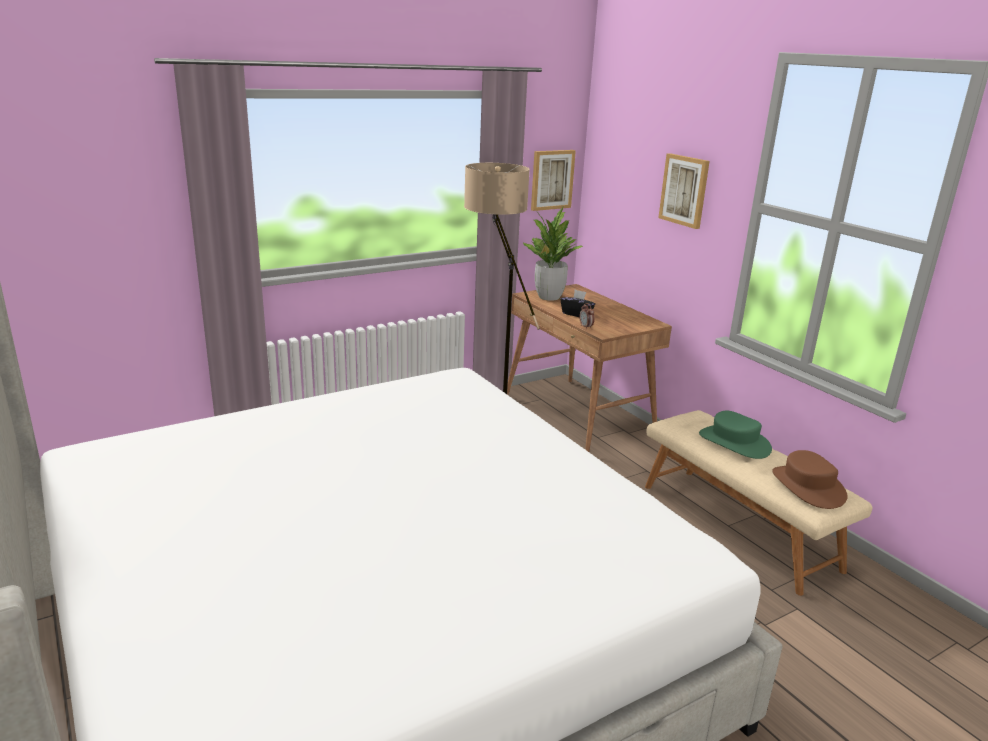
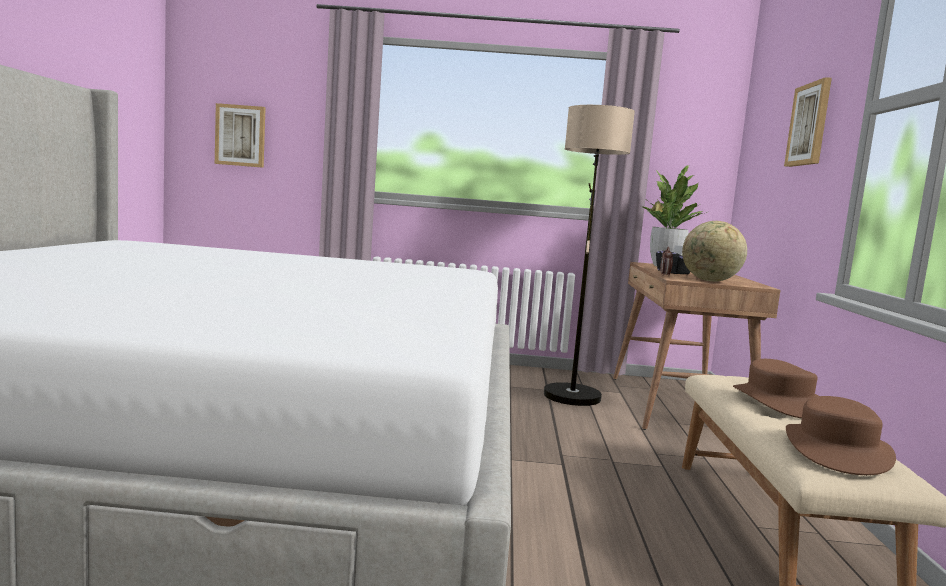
camera: 35 degrees right, 15 degrees down
(551, 179) = (696, 152): picture -> picture (240, 135)
(622, 327) = (710, 281): none -> globe
(734, 442) = (778, 402): green hat -> brown hat

